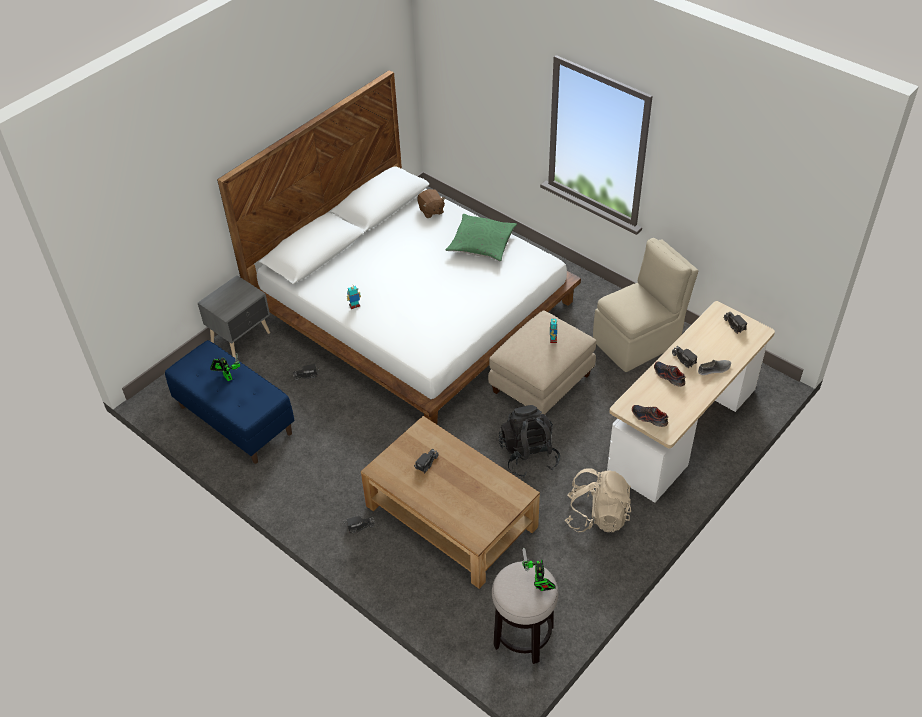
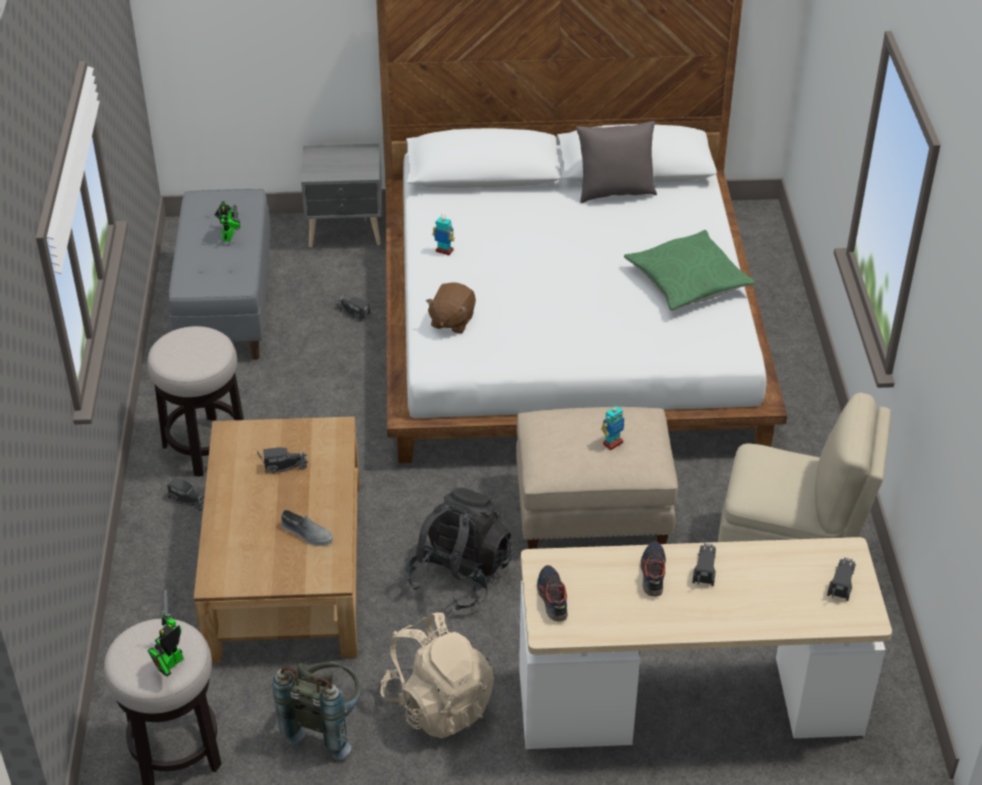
camera: 45 degrees right, 5 degrees down
(234, 420) = (226, 305): blue bench -> grey bench
(330, 495) = (205, 446): none -> stool
(390, 223) = (615, 192): none -> grey pillow
(431, 211) = (682, 208): brown plush toy -> brown plush toy (451, 321)
(566, 566) = (325, 724): none -> grey backpack
(714, 369) = (727, 612): grey shoe -> grey shoe (306, 533)

